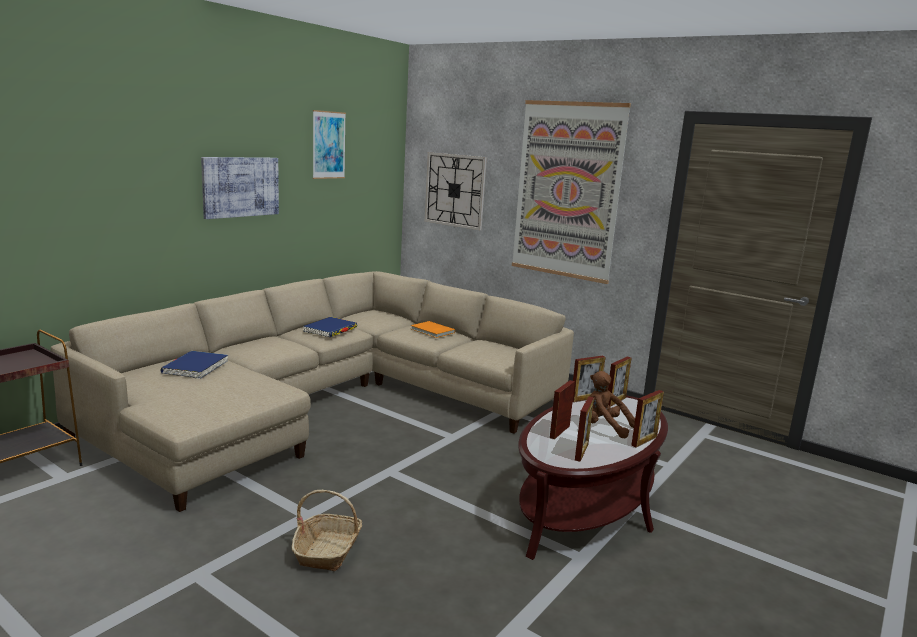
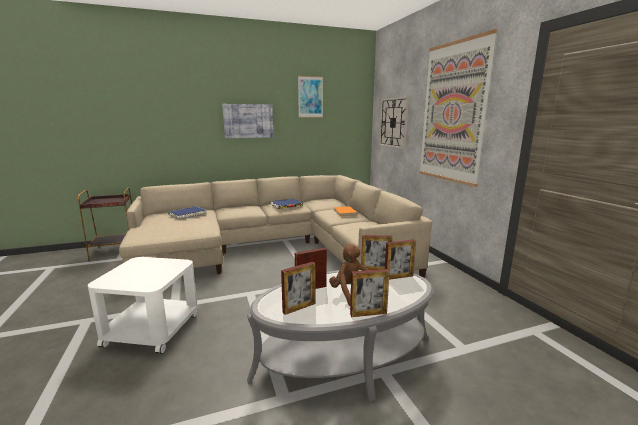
camera: 35 degrees right, 0 degrees up
(328, 550) = (152, 329): basket -> white side table
(586, 505) = (344, 357): brown coffee table -> grey coffee table

